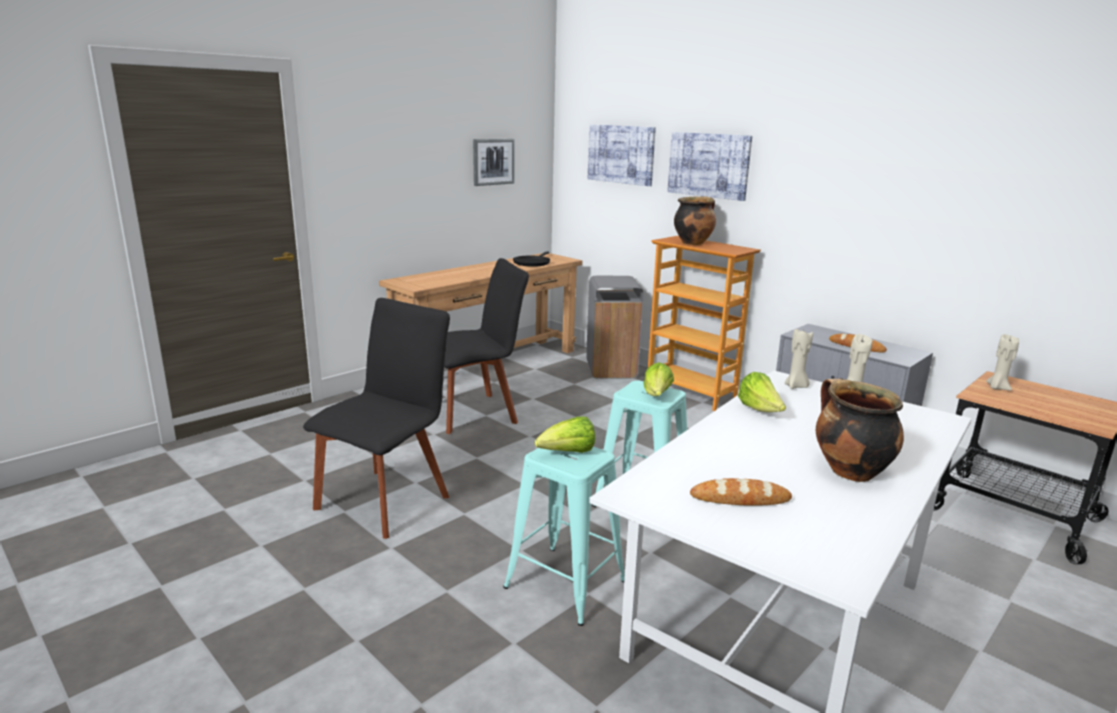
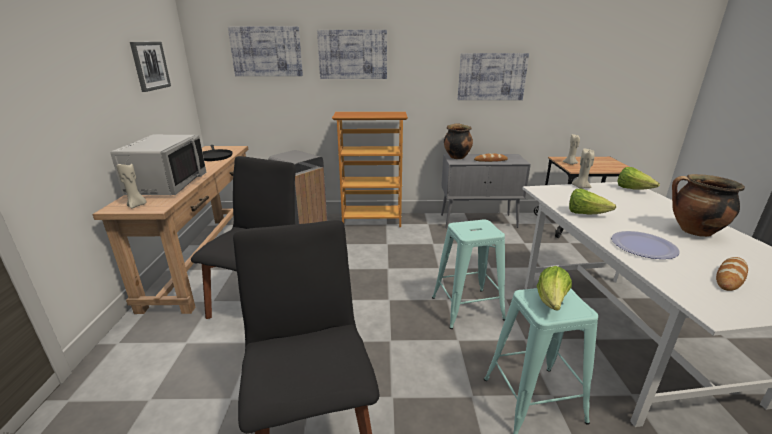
camera: 45 degrees left, 5 degrees up
(453, 274) = (167, 185): none -> grey microwave
(657, 396) = (483, 229): lettuce -> lettuce (632, 189)
(693, 243) = (361, 114): cooking pot -> cooking pot (456, 157)
(729, 449) = (643, 246): none -> plate
(796, 386) = (555, 192): beige candle -> beige candle (137, 205)
(898, 216) = (491, 77): none -> picture

